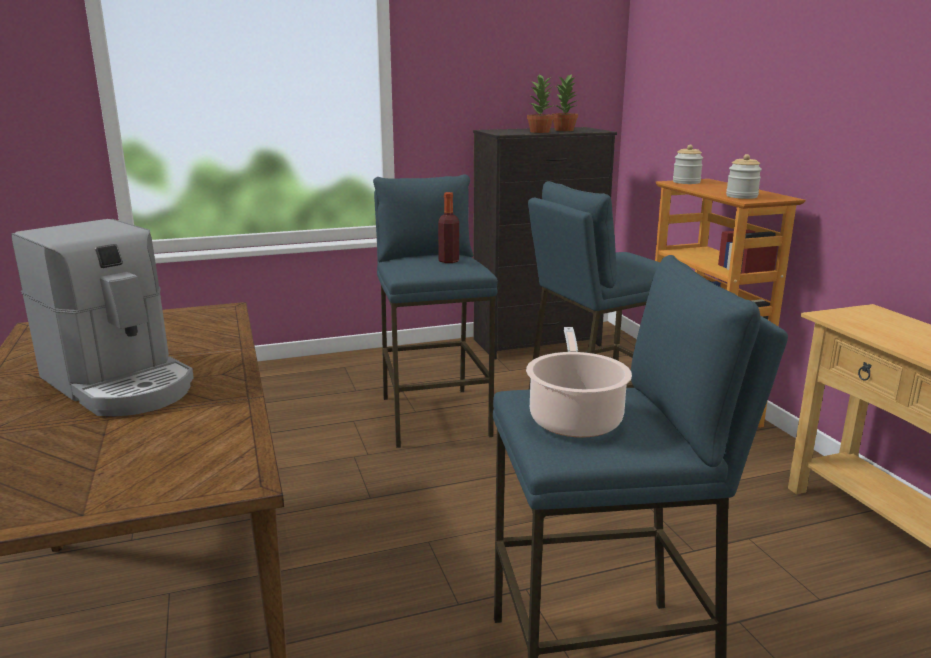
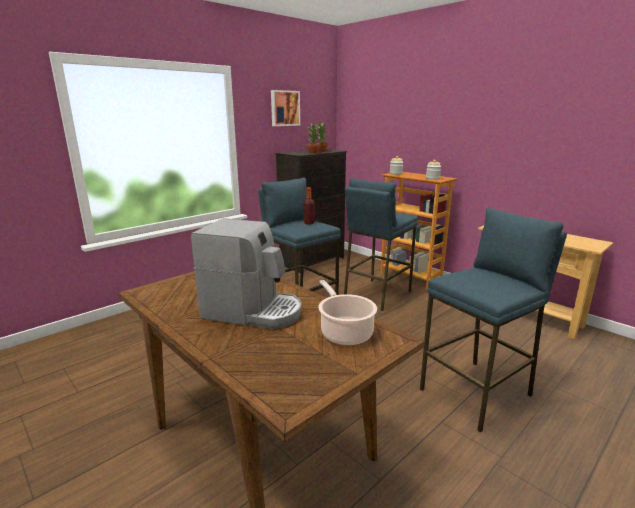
camera: 25 degrees left, 0 degrees up
(501, 46) = (284, 108): none -> picture
(575, 417) = (482, 283): cooking pot -> cooking pot (345, 332)

